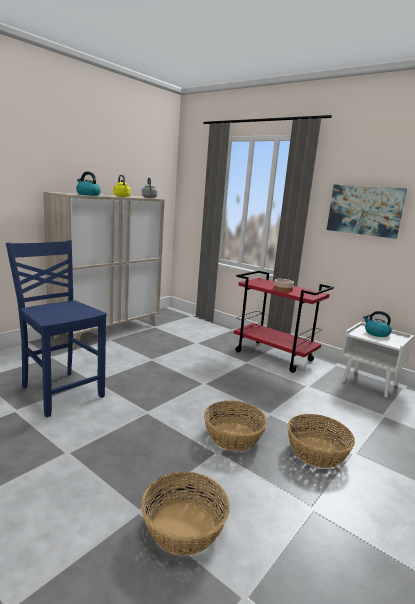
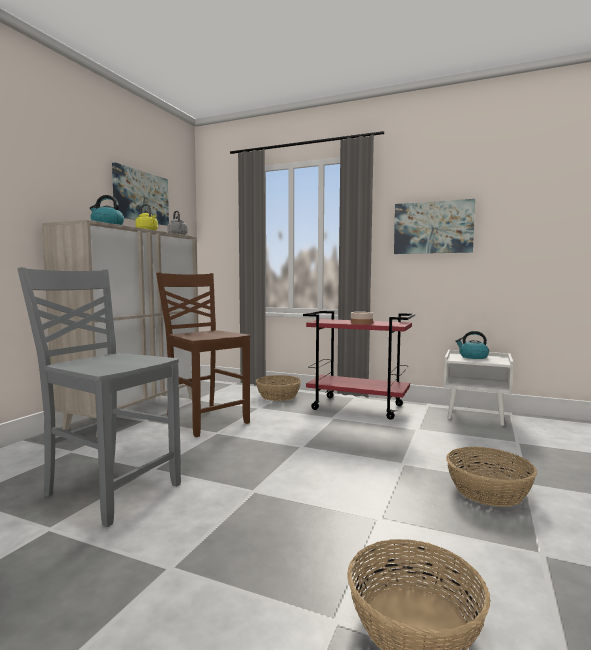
camera: 15 degrees left, 10 degrees down
(61, 391) = (110, 490): blue chair -> grey chair
(125, 163) = (141, 196): none -> picture
(150, 347) = (206, 420): none -> brown chair
(233, 436) = (383, 495): basket -> basket (278, 396)

